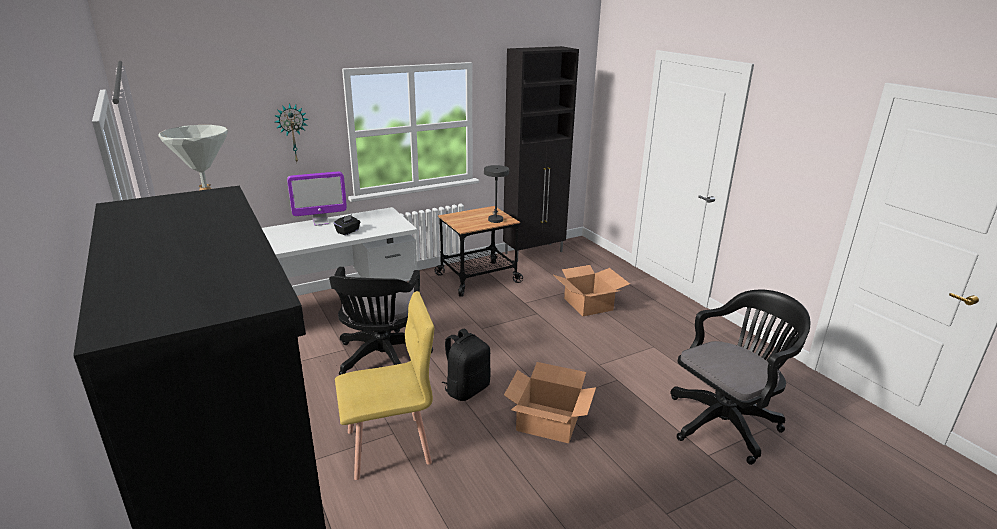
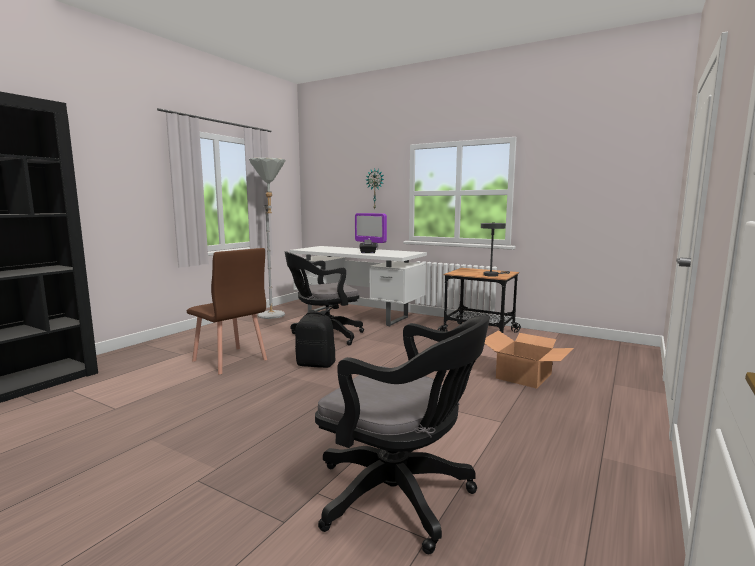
camera: 60 degrees right, 15 degrees down
(389, 447) = (229, 360): yellow chair -> brown chair
(534, 252) = (570, 339): black cabinet -> none
(548, 421) = (302, 398): cardboard box -> none

